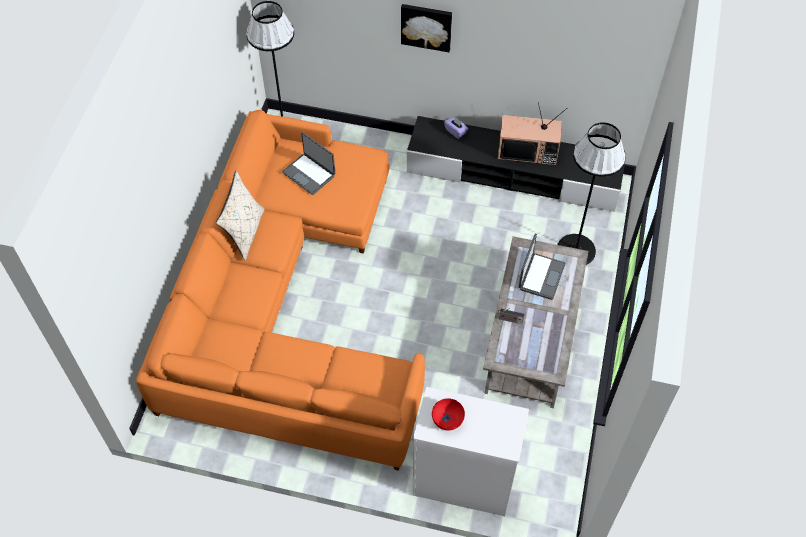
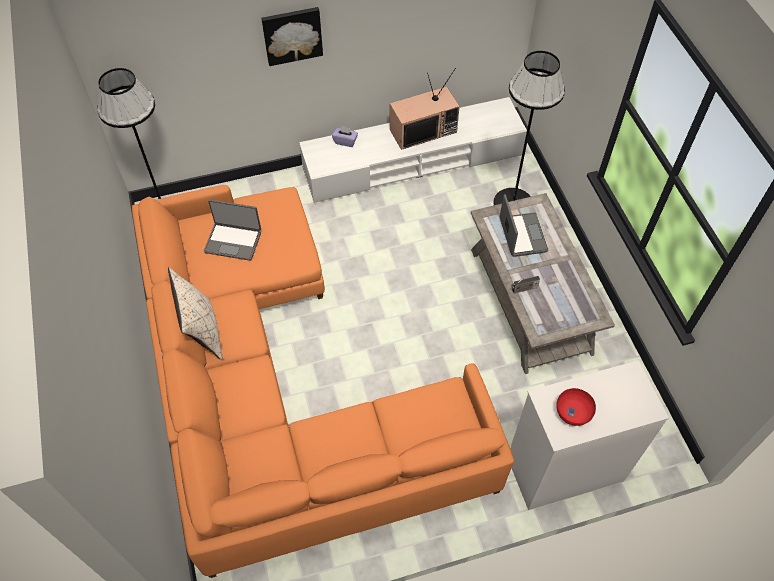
camera: 30 degrees left, 0 degrees up
(513, 174) = (413, 161): black tv stand -> white tv stand

